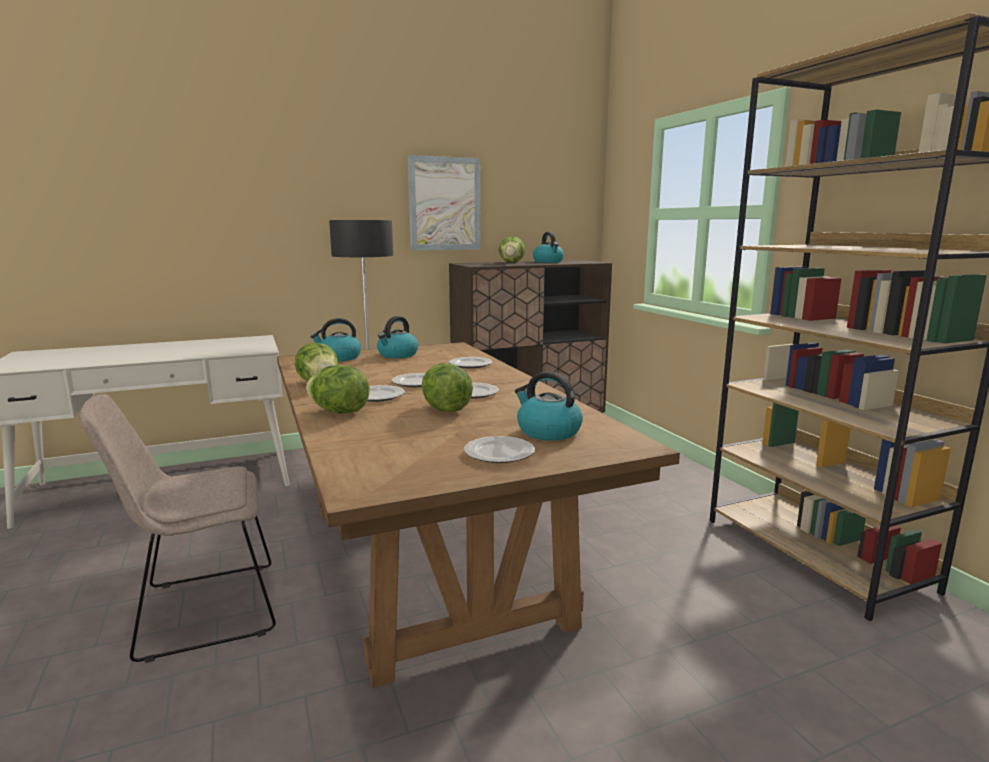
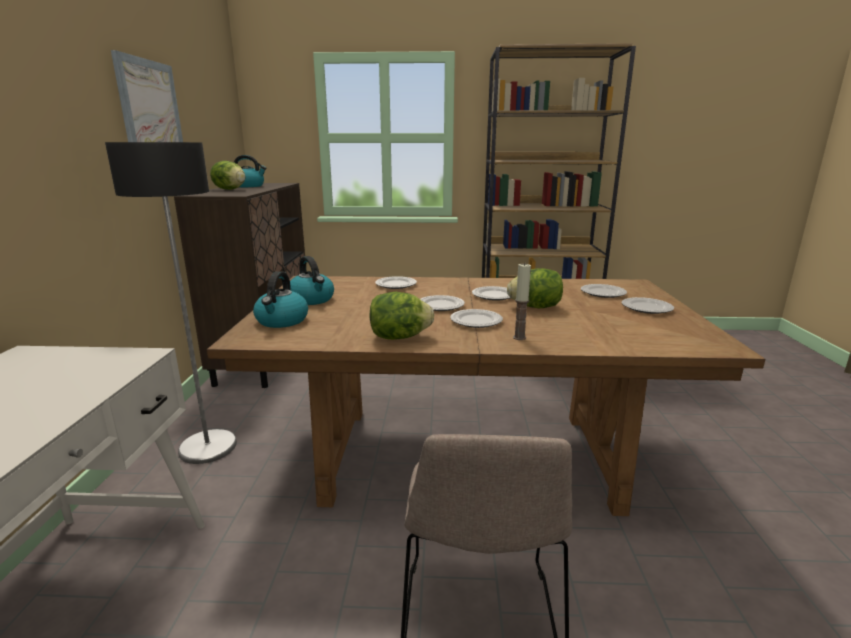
camera: 65 degrees left, 5 degrees up
(339, 412) = (519, 337): lettuce -> candle
(547, 431) = (603, 293): kettle -> plate

